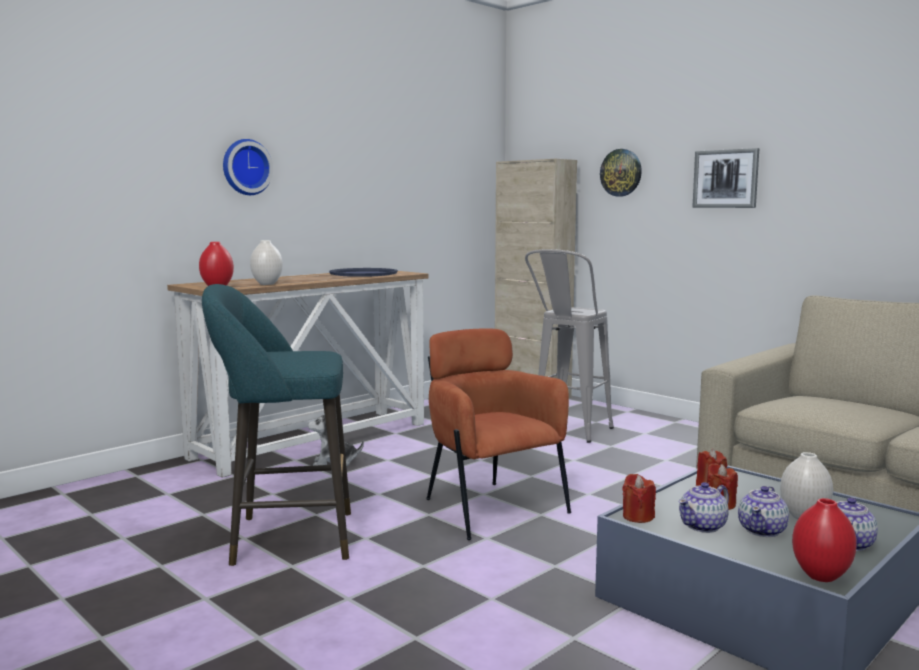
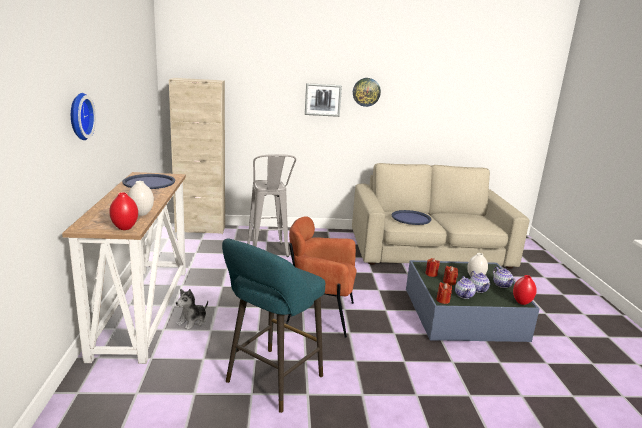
camera: 50 degrees left, 10 degrees up
(621, 172) = (255, 90): wall clock -> wall clock (366, 92)
(821, 403) = (411, 218): none -> blue tray

